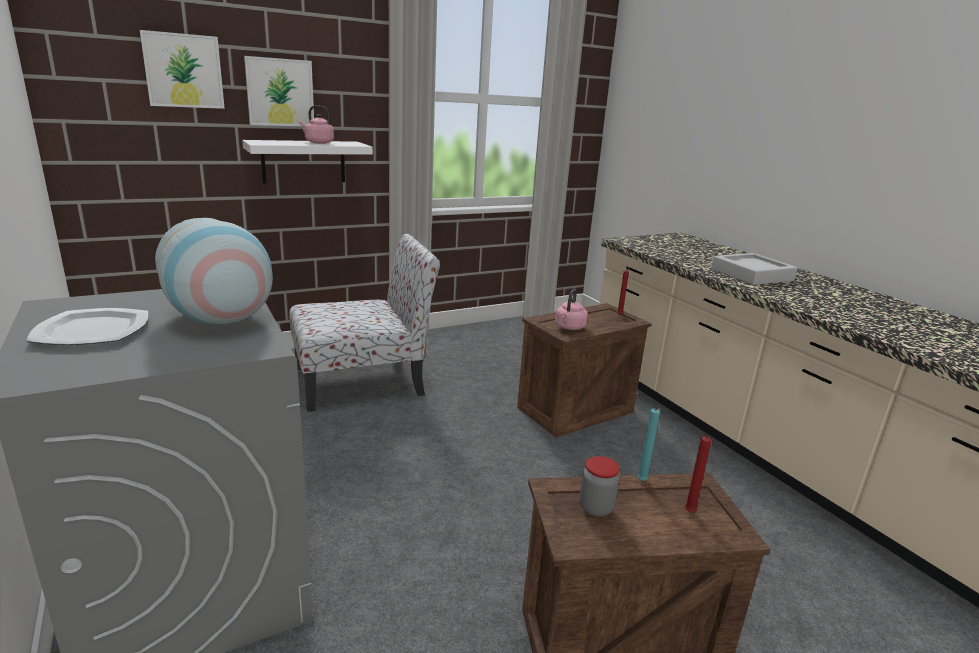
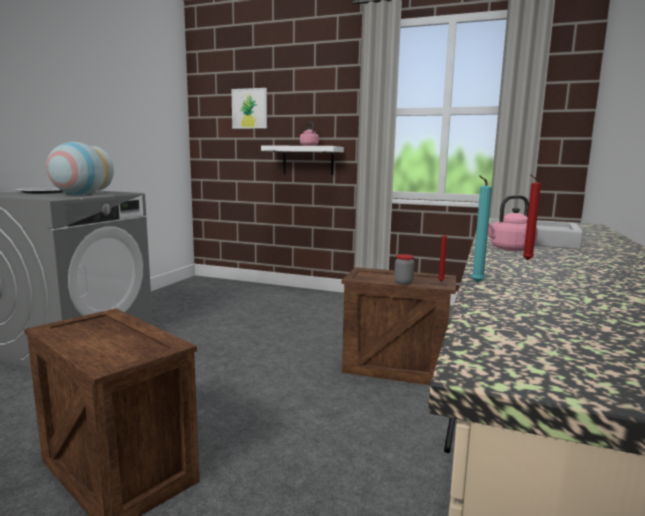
camera: 50 degrees right, 10 degrees down
(280, 92) = (297, 117): picture -> none
(363, 381) = (294, 308): chair -> none
(569, 327) = (371, 276): pink kettle -> pink kettle (509, 249)
(596, 508) = (97, 326): jar -> jar (403, 282)
(642, 482) = (149, 330): turquoise candle -> turquoise candle (475, 283)
(689, 513) = (123, 350): red candle -> red candle (526, 260)

